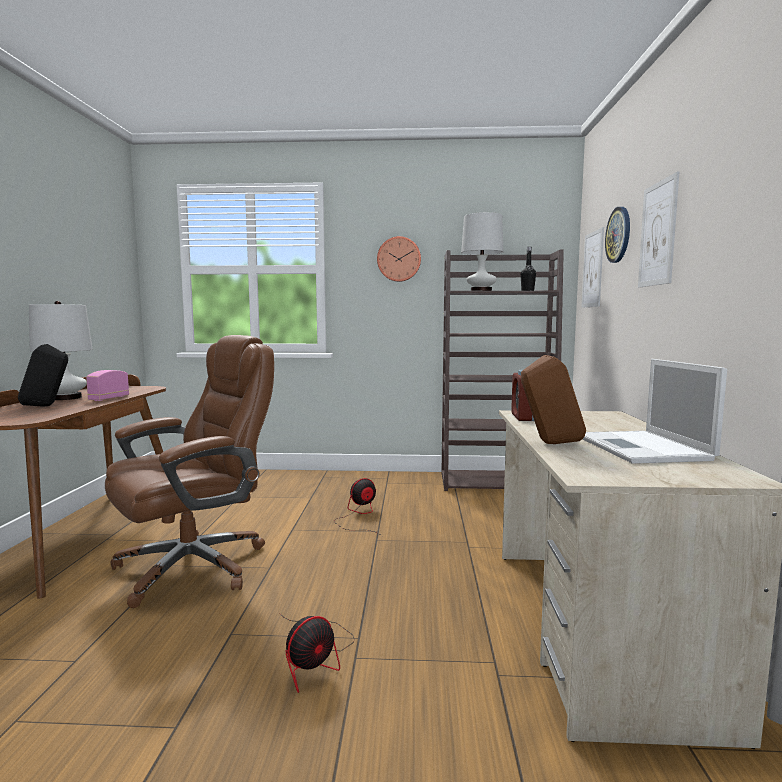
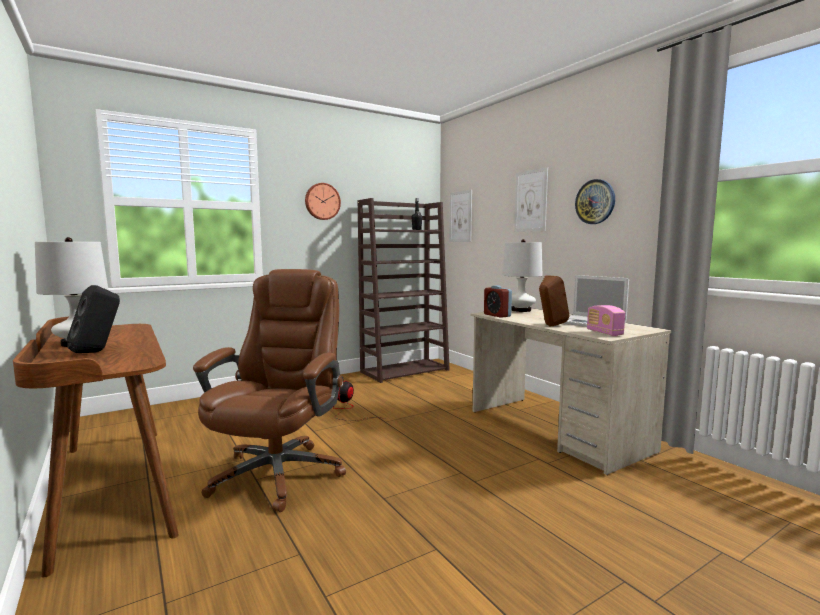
camera: 35 degrees left, 0 degrees up
(109, 398) = (136, 338): radio -> radio (604, 333)
(315, 657) = (454, 489): fan -> none
(481, 291) = (391, 229): white table lamp -> white table lamp (521, 310)
(618, 235) = (489, 197): wall clock -> wall clock (595, 202)

